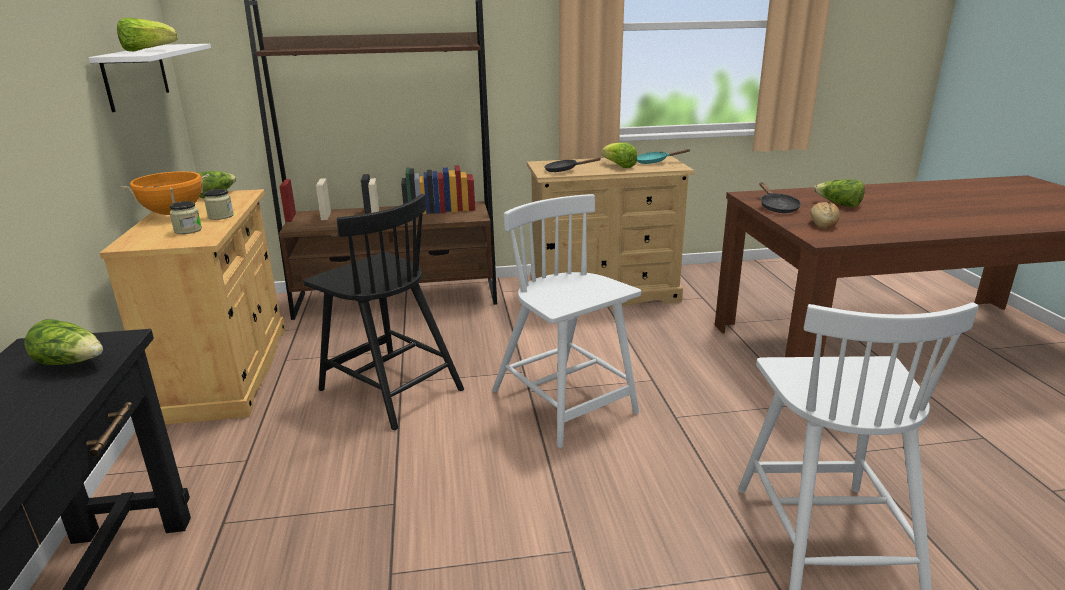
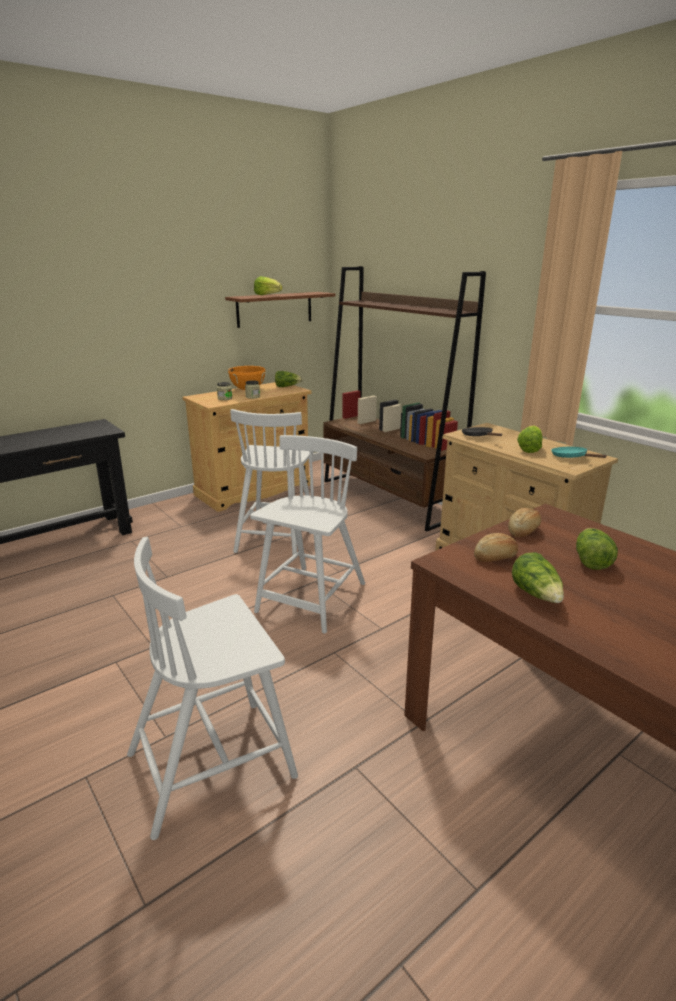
camera: 60 degrees right, 0 degrees up
(72, 363) = (85, 432): lettuce -> lettuce (537, 595)
(136, 76) = (274, 309): white shelf -> brown shelf
(389, 388) = (276, 535): black chair -> white chair
(777, 207) = (524, 531): black frying pan -> bread

